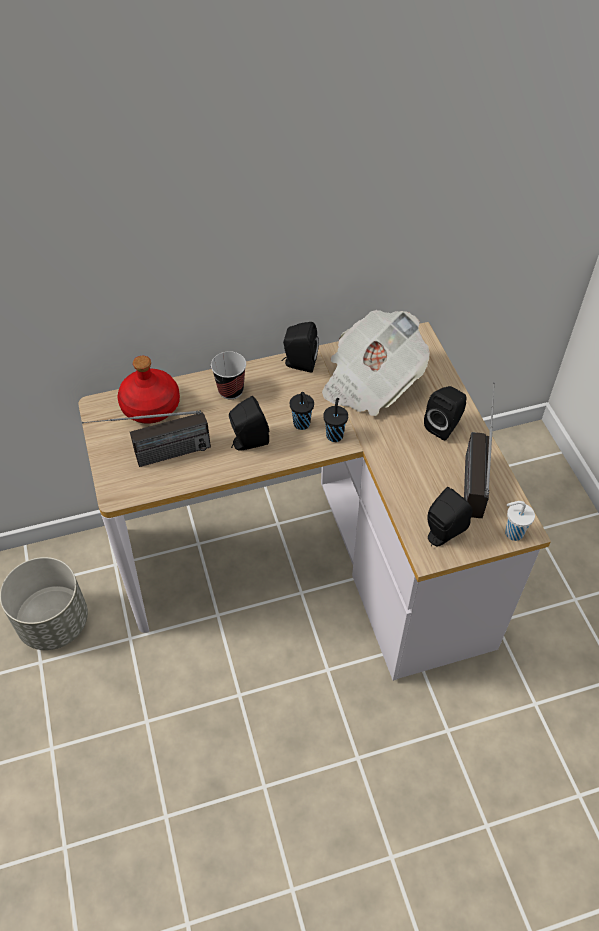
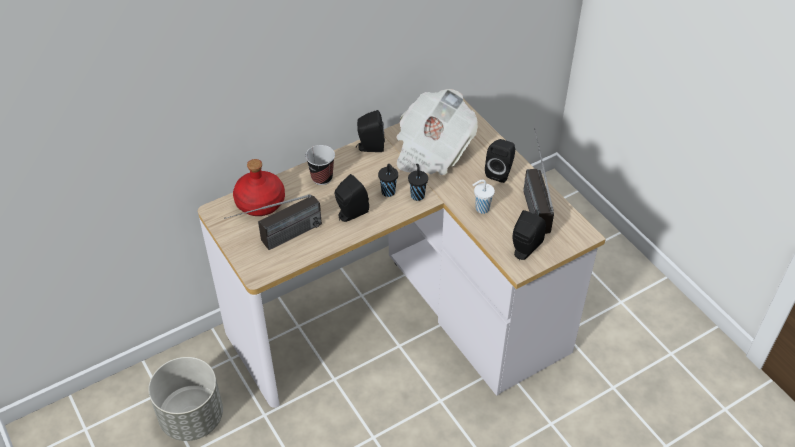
camera: 15 degrees left, 5 degrees down
(512, 533) = (576, 238): white cup -> white cup (481, 208)

